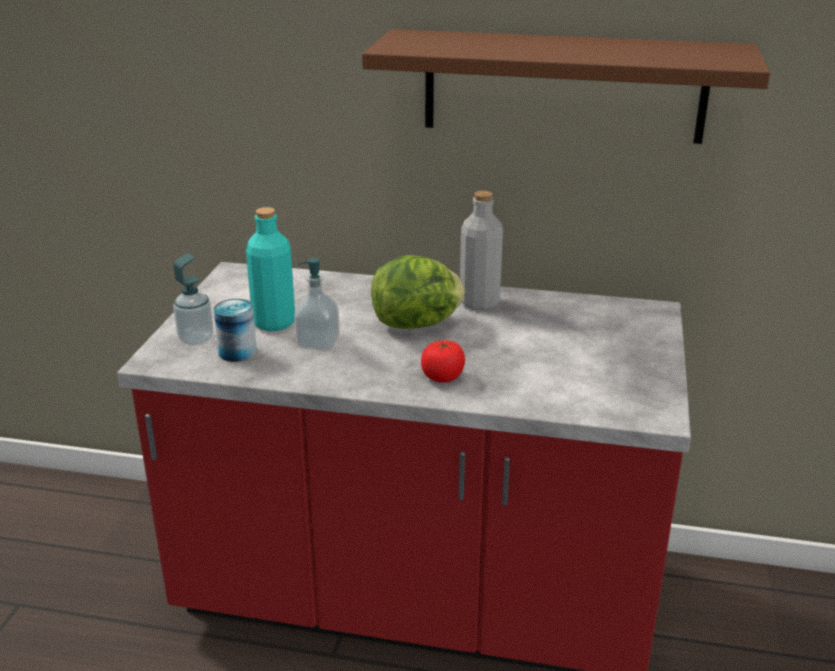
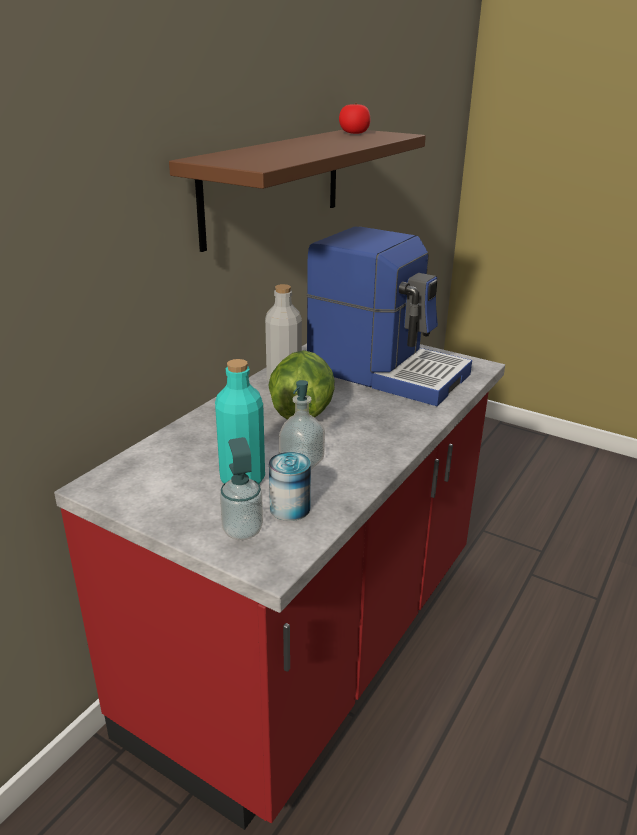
camera: 70 degrees left, 0 degrees up
(443, 377) = (395, 420): tomato -> tomato (354, 133)
(569, 353) = (387, 371): none -> coffee machine

